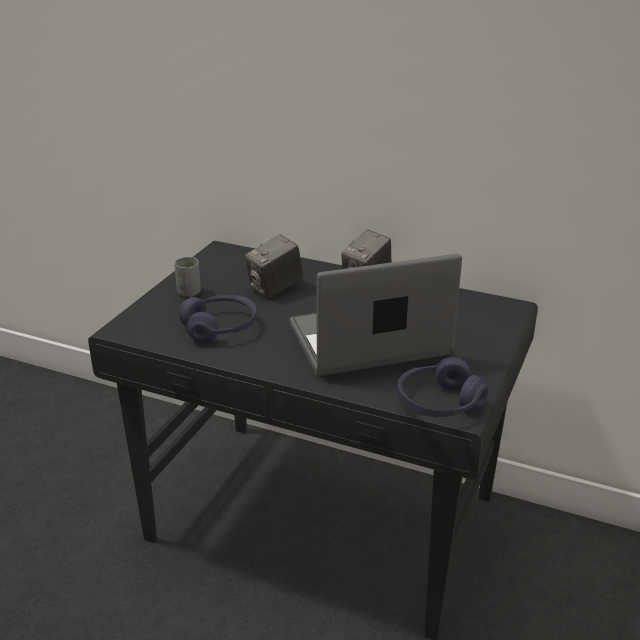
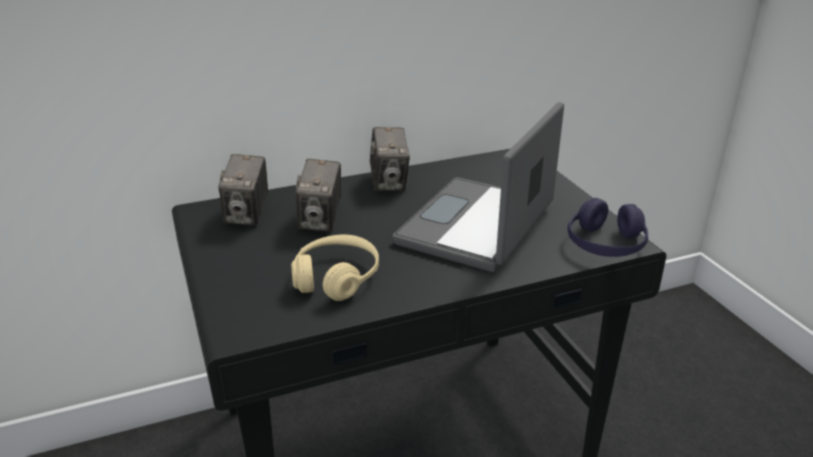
camera: 45 degrees left, 0 degrees up
(189, 292) = (243, 262): grey cup -> none
(220, 328) = (336, 278): purple headphones -> beige headphones
(240, 265) = (247, 215): none -> camera

